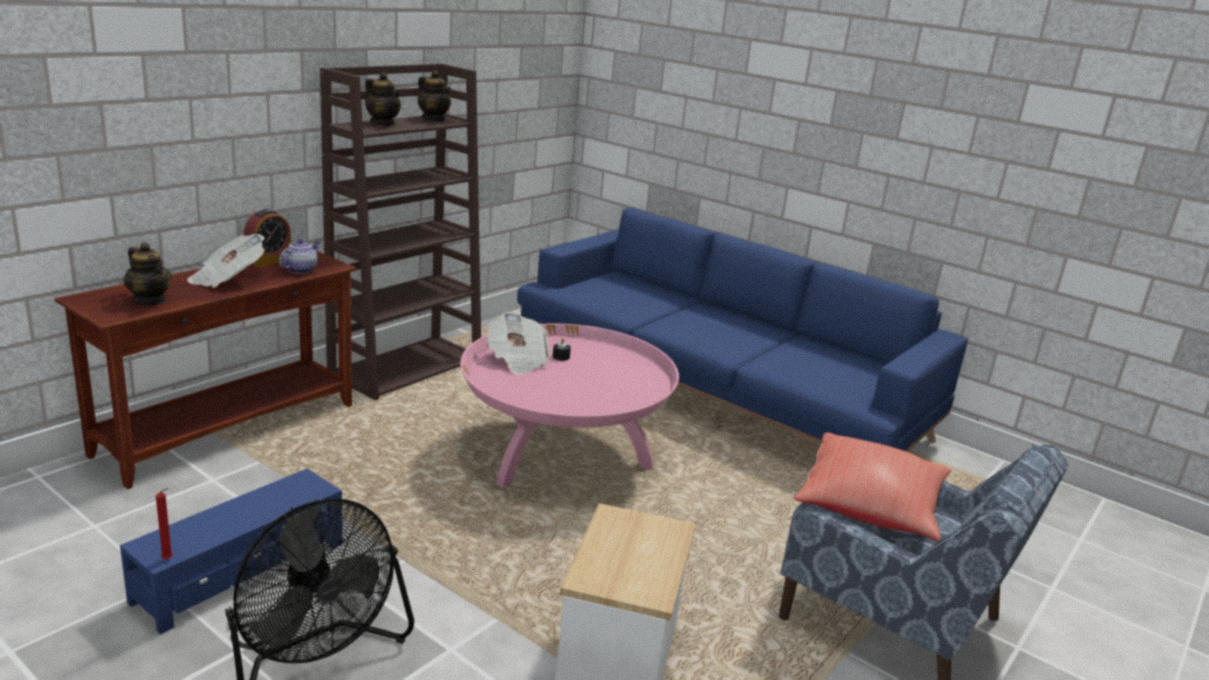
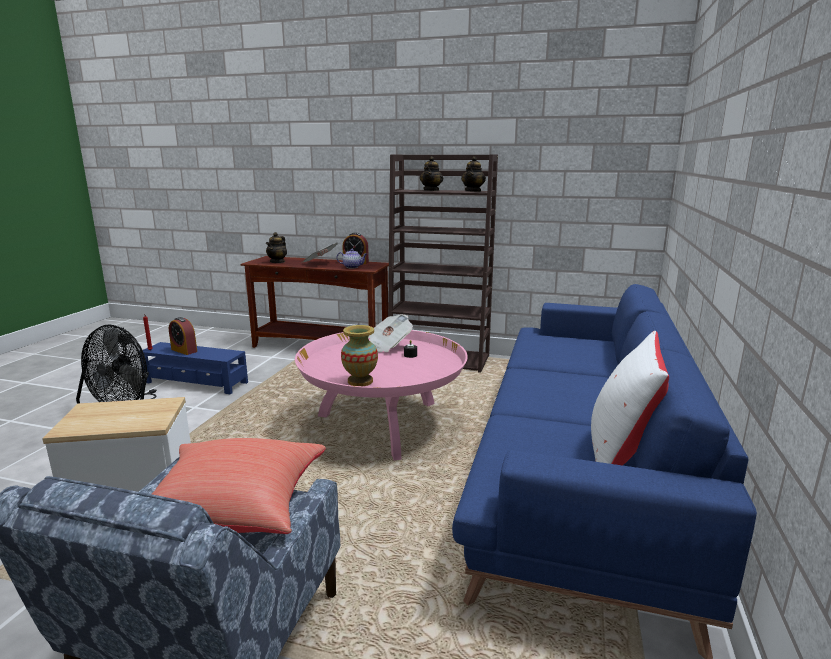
camera: 70 degrees right, 5 degrees down
(223, 523) = (184, 350): none -> alarm clock
(620, 399) = (360, 381): none -> vase
(836, 351) = (621, 455): none -> white pillow

